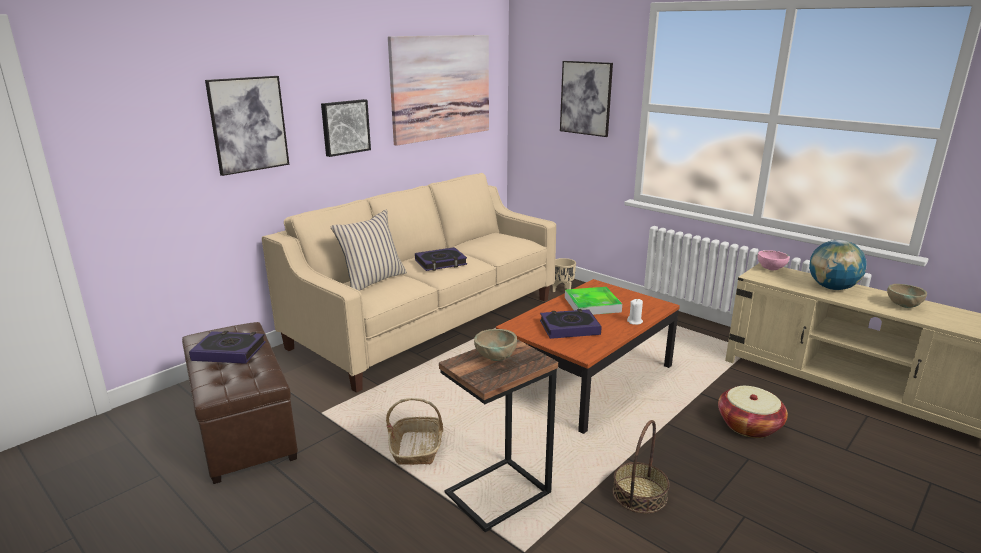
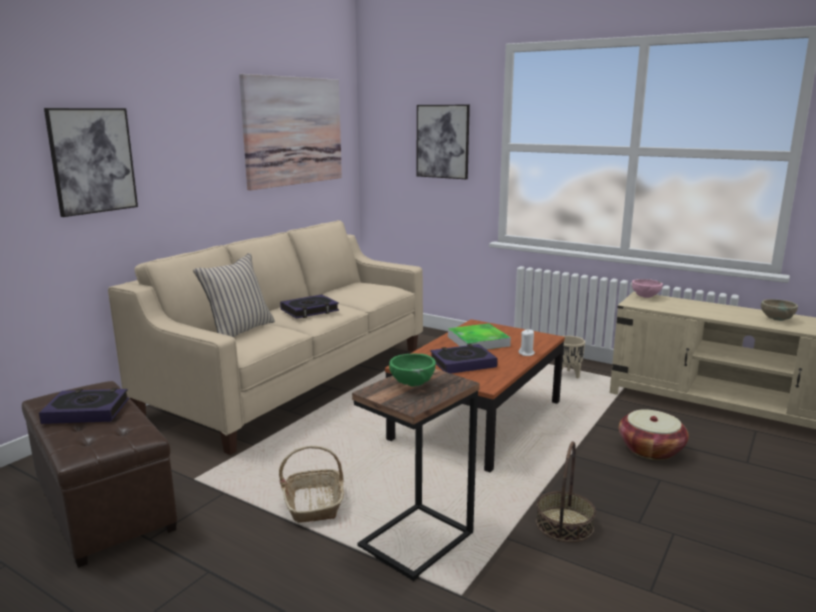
camera: 10 degrees left, 5 degrees down
(345, 127) = (196, 168): picture -> none
(495, 358) = (412, 384): beige bowl -> green bowl
(562, 291) = (429, 341): beige planter -> beige planter (567, 375)
(832, 288) = (708, 309): globe -> none

